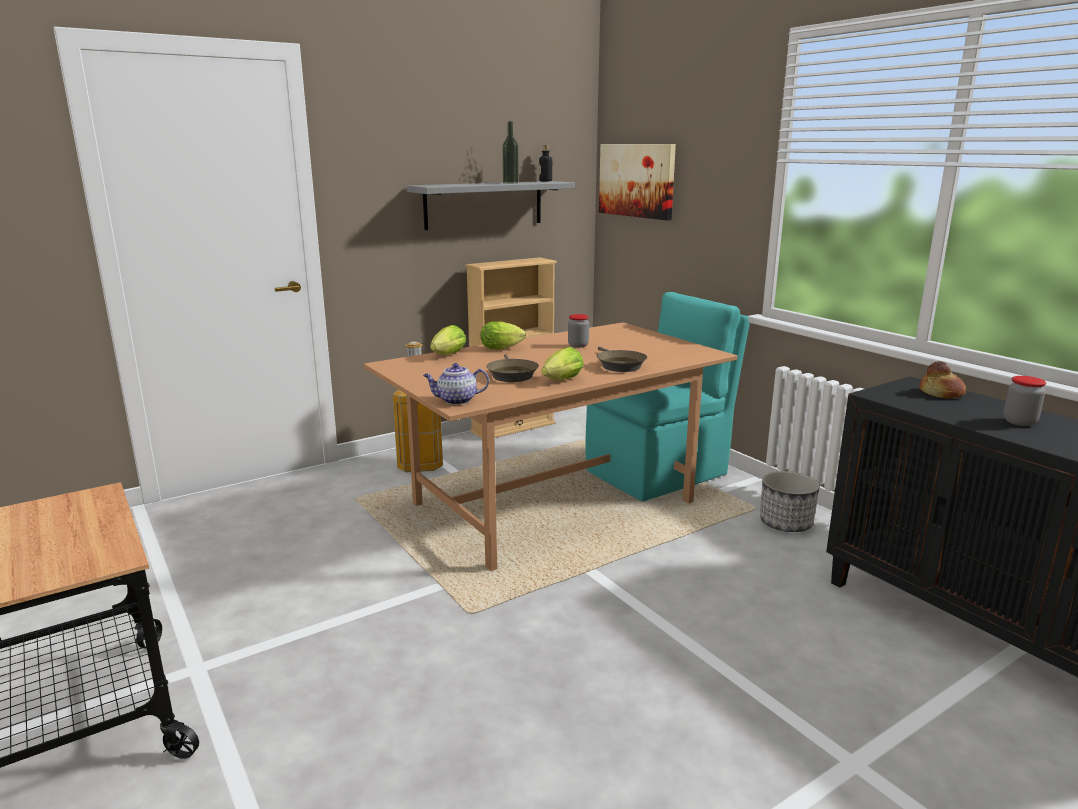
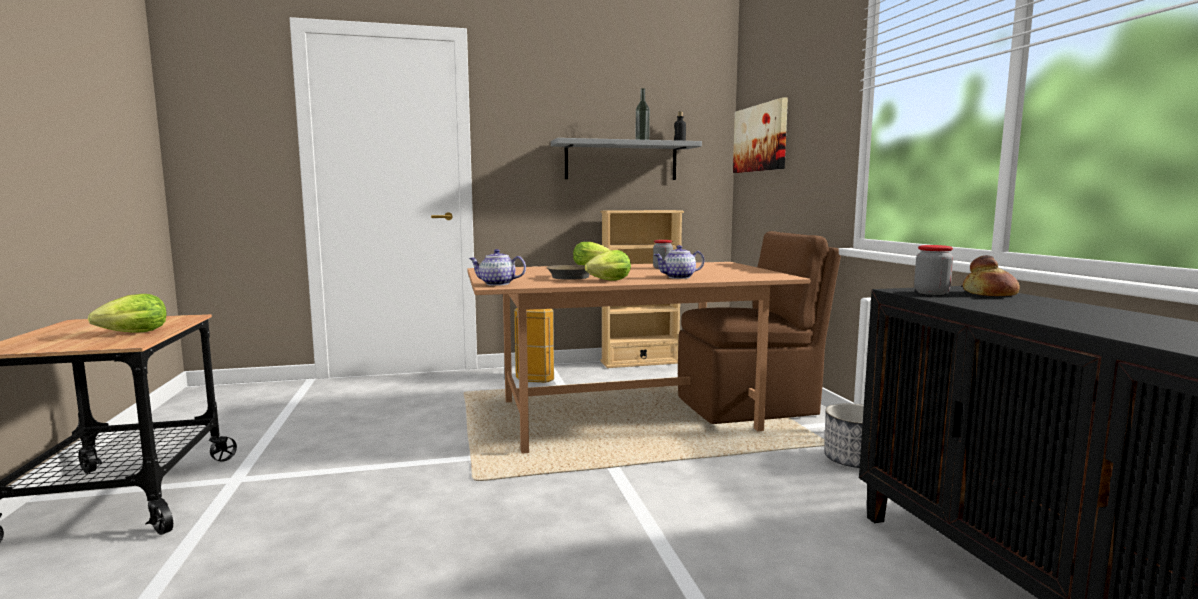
camera: 20 degrees right, 10 degrees down
(447, 355) = (539, 267): lettuce -> lettuce (130, 333)
(619, 365) = (678, 277): brown frying pan -> teapot
(659, 472) = (750, 406): turquoise chair -> brown chair
(1019, 422) = (1064, 312): jar -> jar (931, 293)

